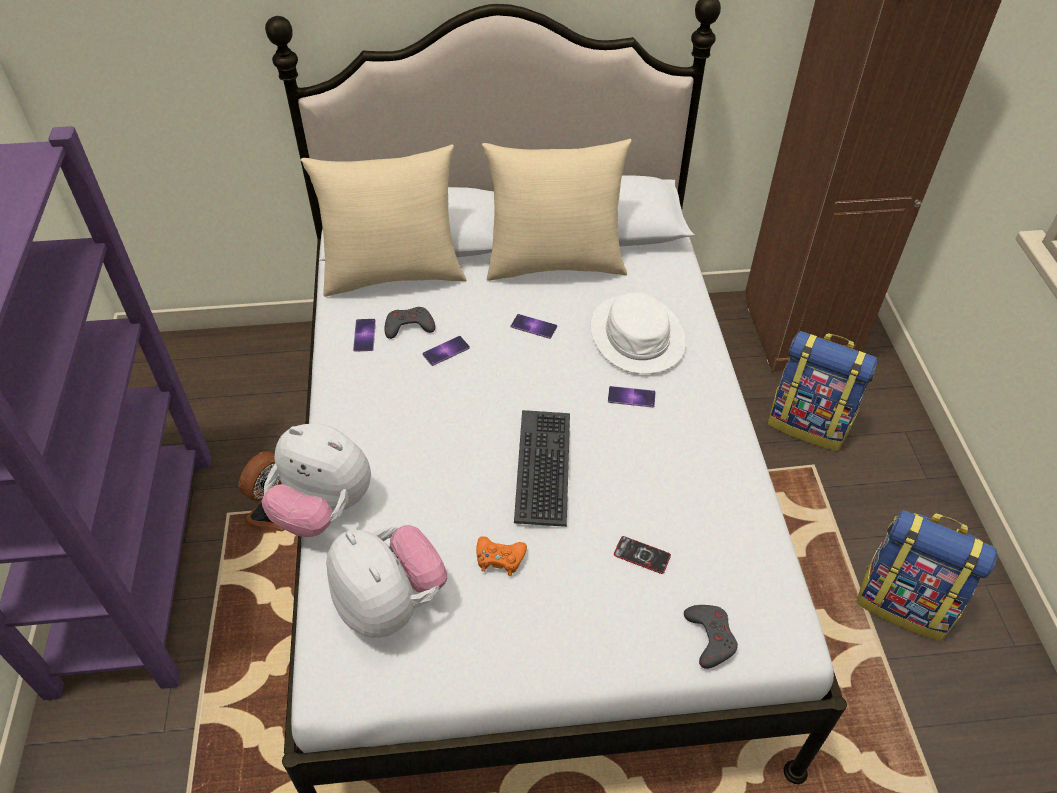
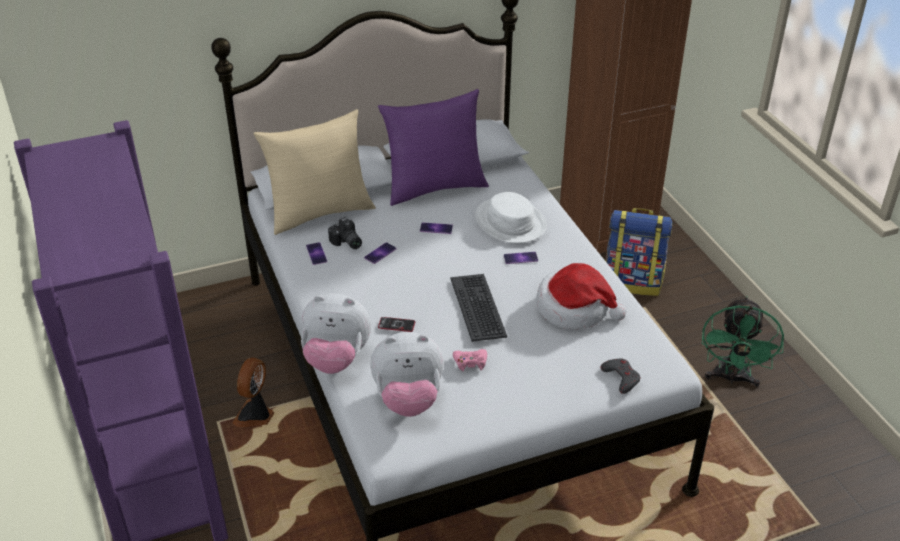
camera: 15 degrees left, 10 degrees down
(390, 603) = (408, 400): plush toy -> plush toy turned 135 degrees clockwise
(409, 326) = (346, 243): grey game controller -> camera
(499, 558) = (470, 362): orange game controller -> pink game controller
(555, 263) = (435, 187): beige pillow -> purple pillow
(642, 555) = (562, 344): phone -> phone (396, 325)
(680, 498) = (574, 308): none -> hat
(905, 602) = (731, 378): backpack -> green fan

